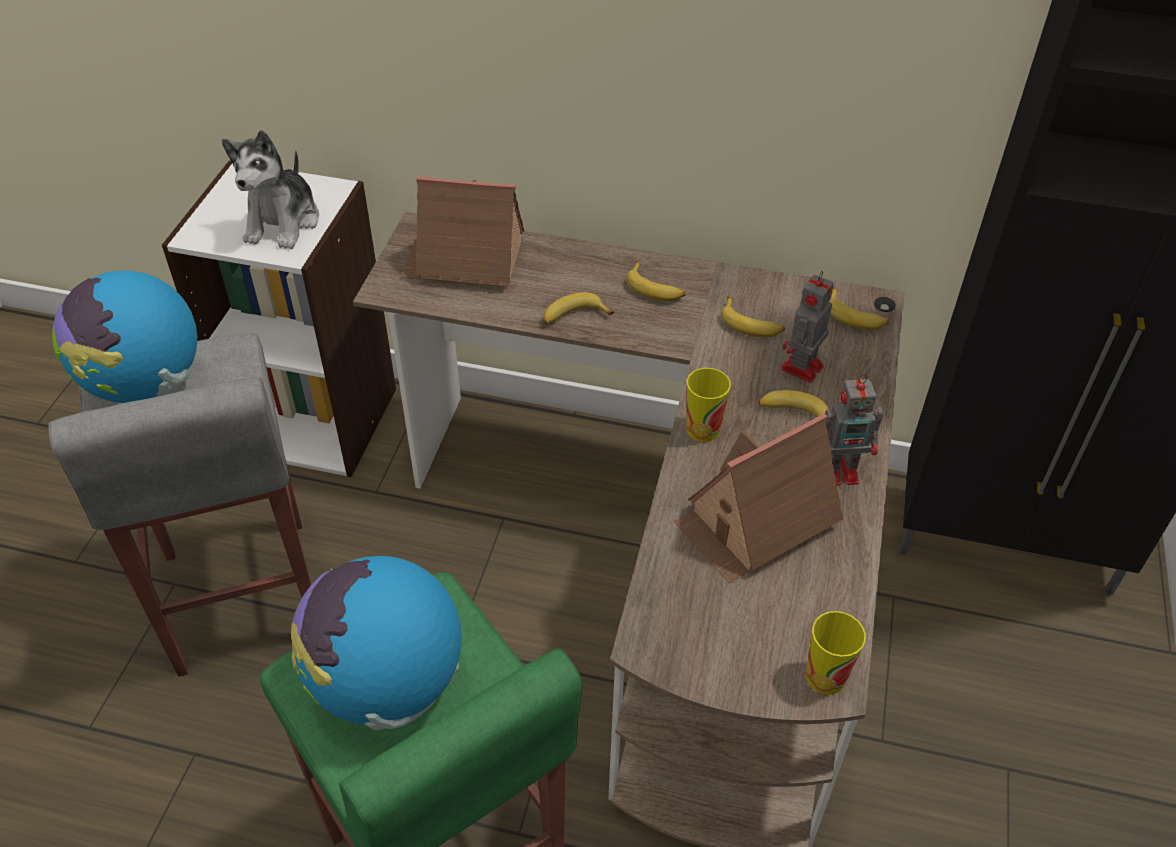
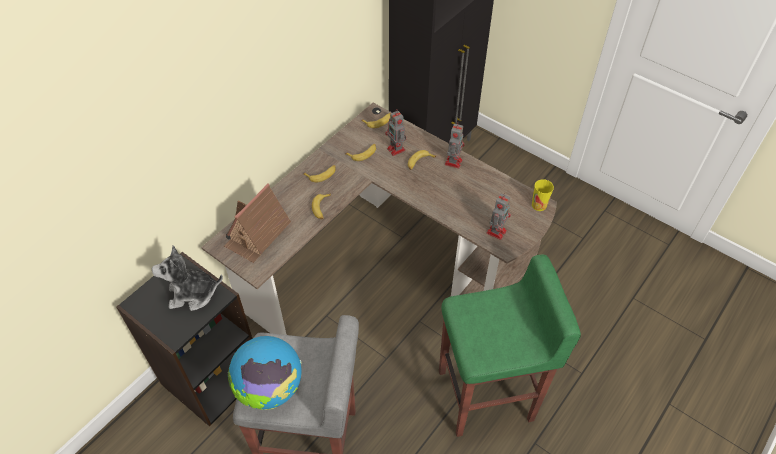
camera: 65 degrees left, 5 degrees up
(283, 222) = (192, 294): plush toy -> plush toy turned 135 degrees clockwise
(316, 418) = (211, 377): white bookcase -> black bookcase
(387, 683) = (493, 332): globe -> none
(688, 612) = (497, 231): none -> toy robot
(703, 429) = (412, 192): cup -> none
(756, 522) = (465, 195): toy house -> none

